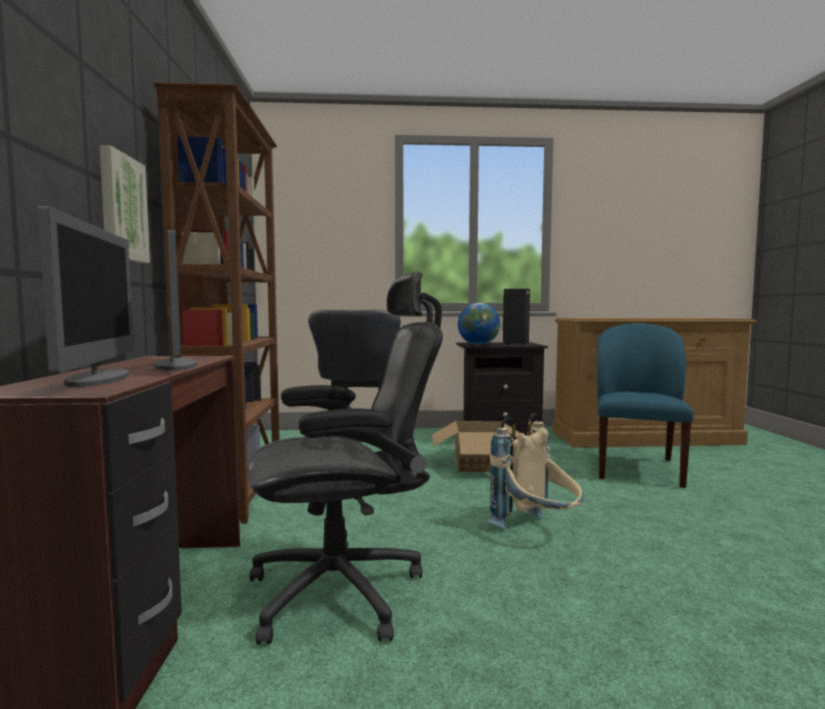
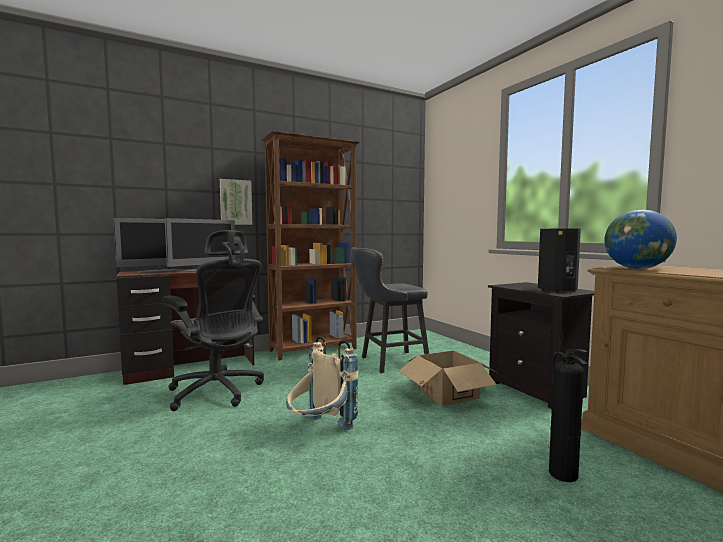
camera: 65 degrees right, 0 degrees up
(478, 345) = (511, 286): globe -> globe (637, 268)
(637, 468) = (562, 473): blue chair -> fire extinguisher

